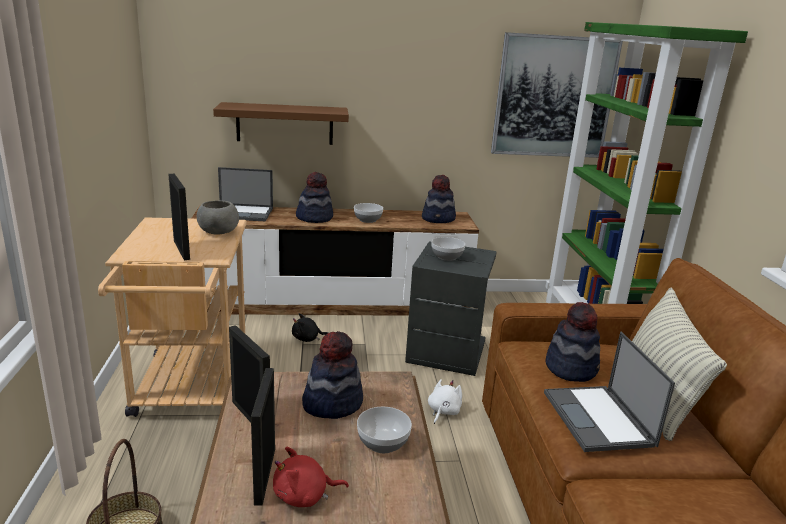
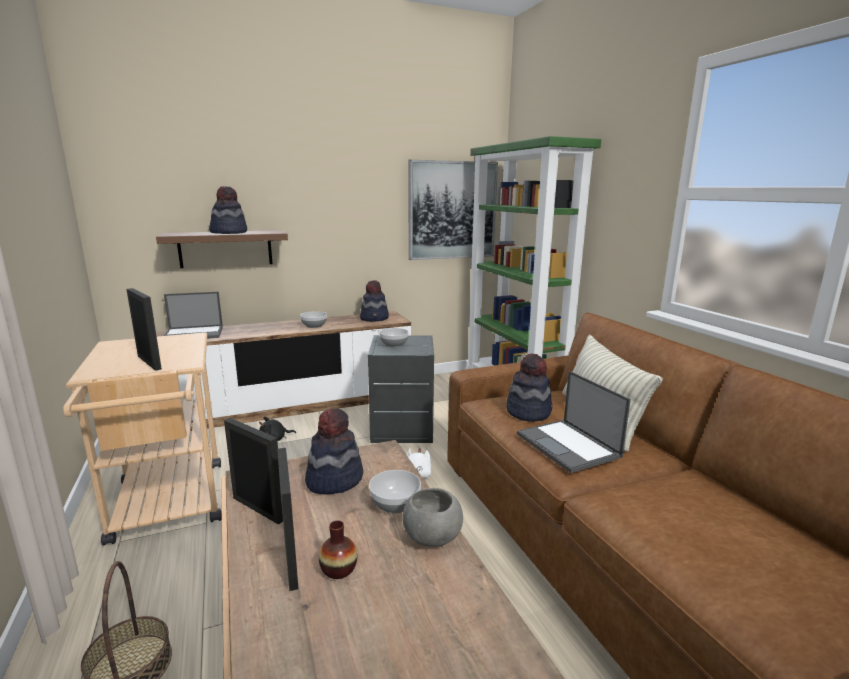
camera: 15 degrees left, 5 degrees down
(218, 233) = (183, 345): grey bowl -> grey bowl (432, 538)
(304, 496) = (338, 569): red plush toy -> vase
(314, 218) = (265, 329): hat -> hat (229, 232)

